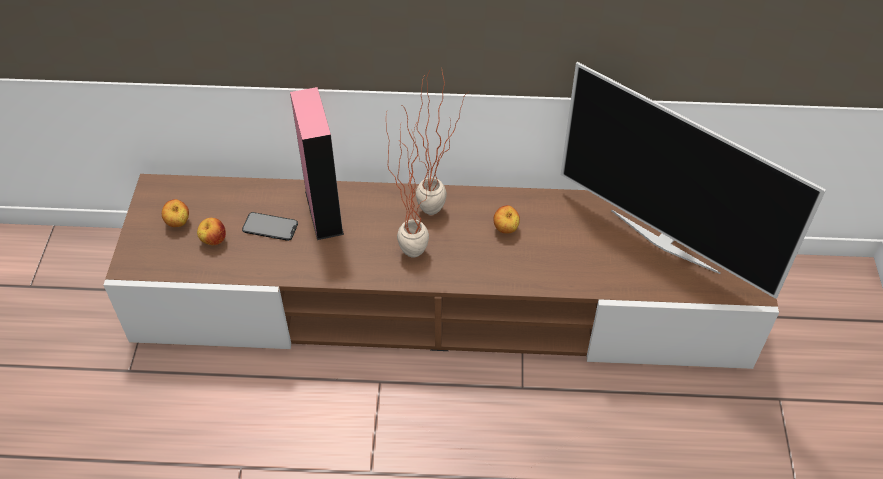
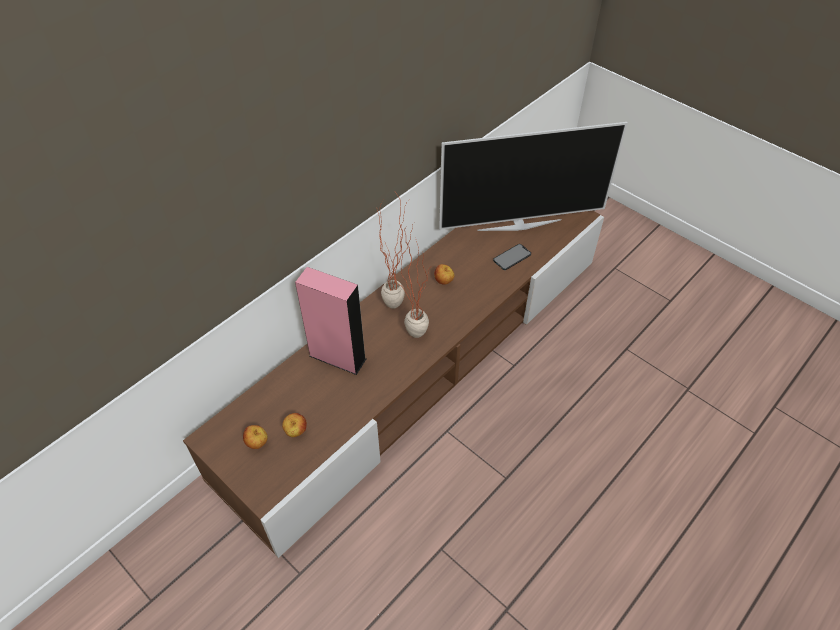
camera: 50 degrees left, 0 degrees up
(270, 227) = (318, 393): phone -> phone (512, 257)

